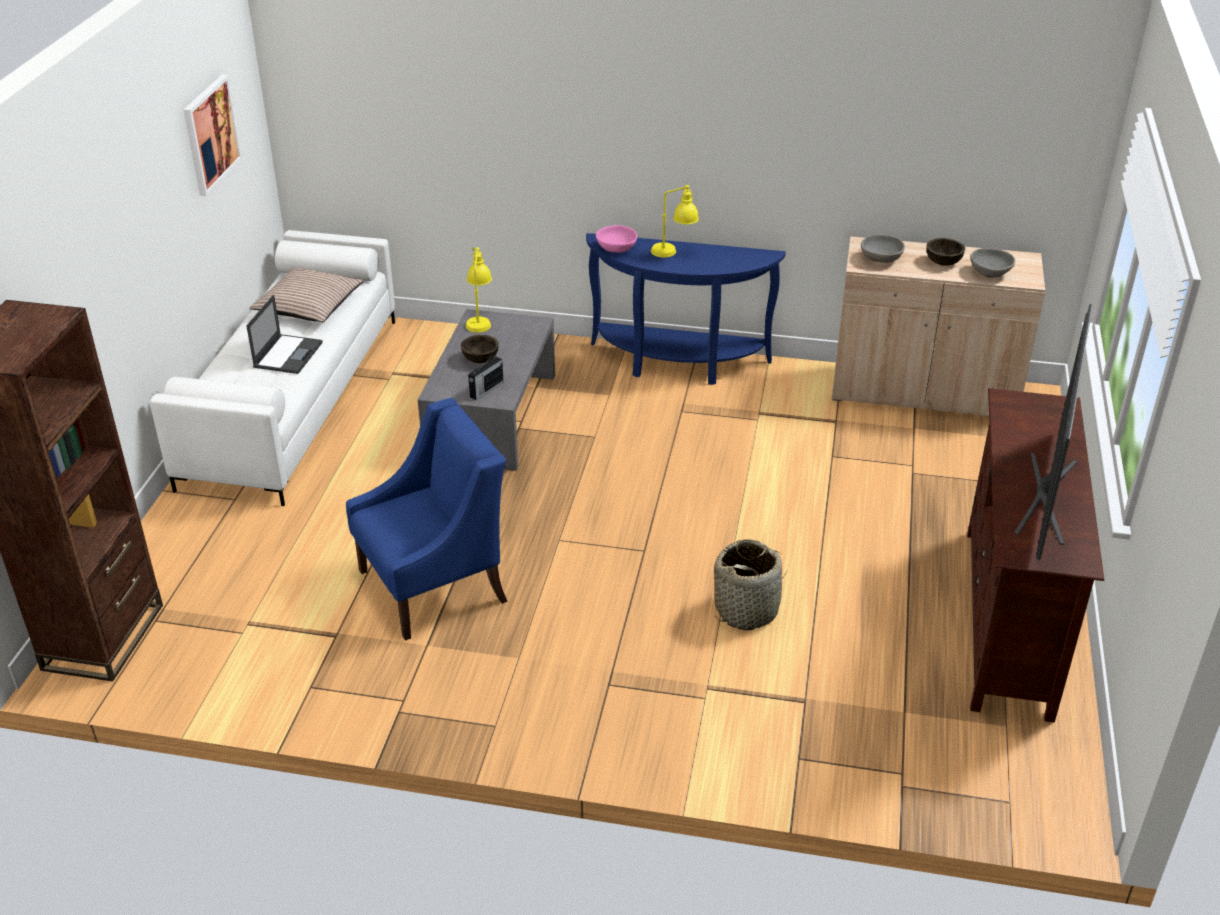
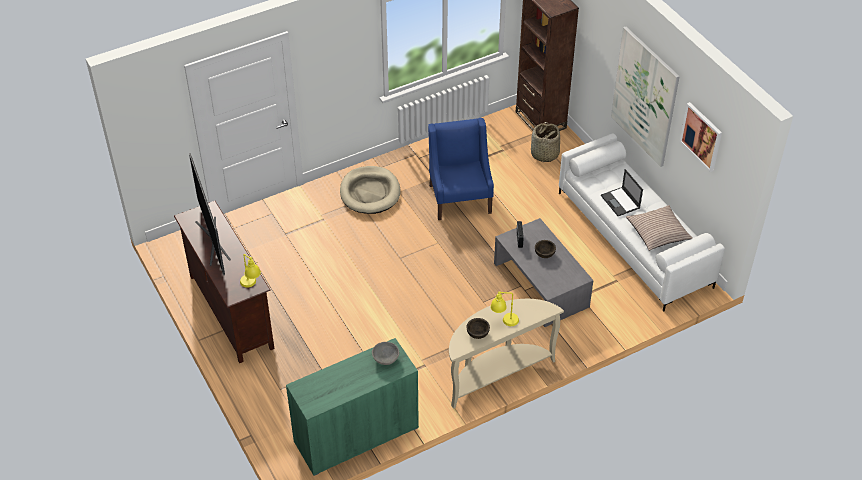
camera: 140 degrees right, 10 degrees up
(143, 238) = (644, 96): none -> picture
(434, 585) = (460, 198): blue armchair -> blue armchair turned 150 degrees clockwise
(479, 319) = (577, 277): yellow table lamp -> yellow table lamp (252, 285)
(570, 687) = (370, 192): none -> beige dog bed
(616, 249) = (534, 306): pink bowl -> none
(677, 364) = (496, 373): blue console table -> beige console table
(747, 609) = (336, 256): basket -> basket (544, 154)
(923, 392) = (356, 435): beige cabinet -> green cabinet
(943, 262) = (352, 376): brown bowl -> brown bowl (477, 333)
(989, 273) = (322, 381): grey bowl -> none

